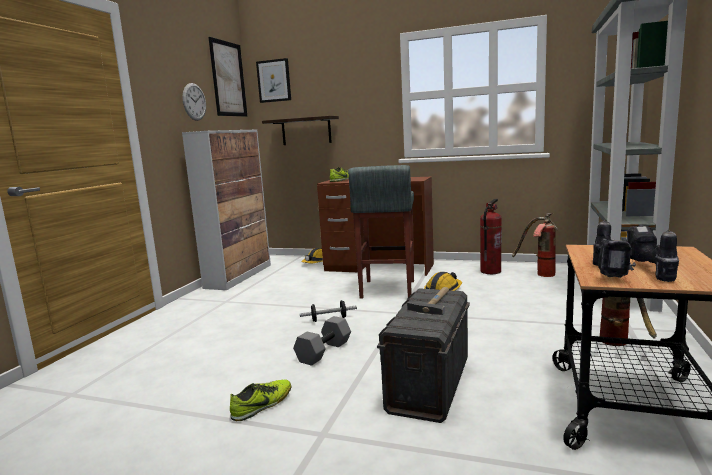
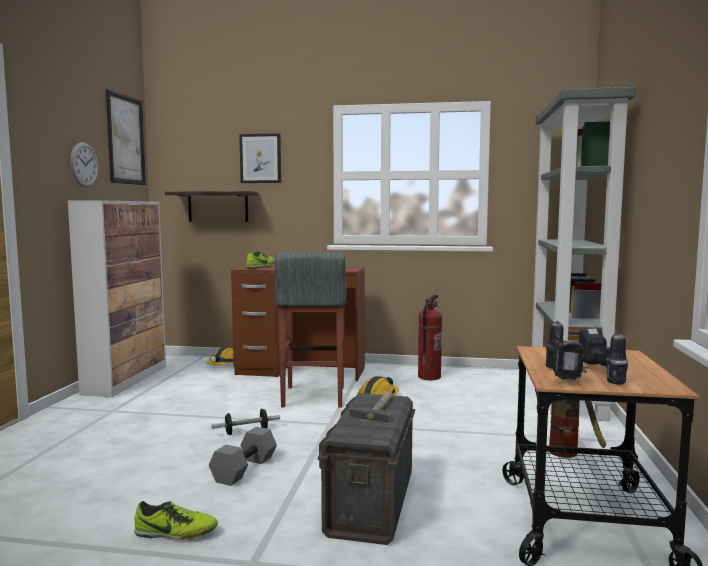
camera: 10 degrees left, 5 degrees down
(263, 405) = (175, 533): shoe -> shoe turned 60 degrees clockwise
(274, 81) = (181, 146): picture -> picture (260, 158)
(538, 274) = (481, 380): fire extinguisher -> none

